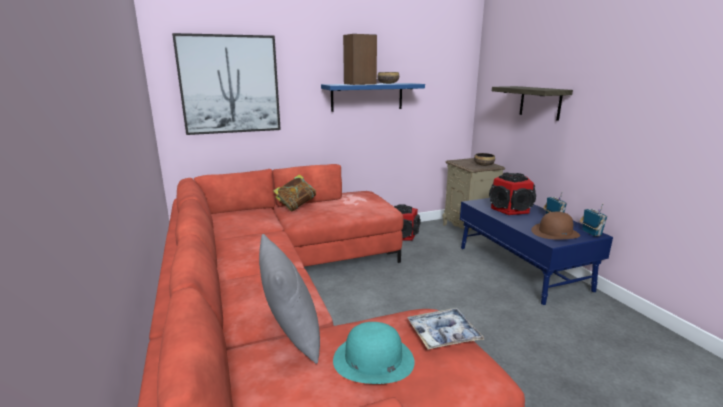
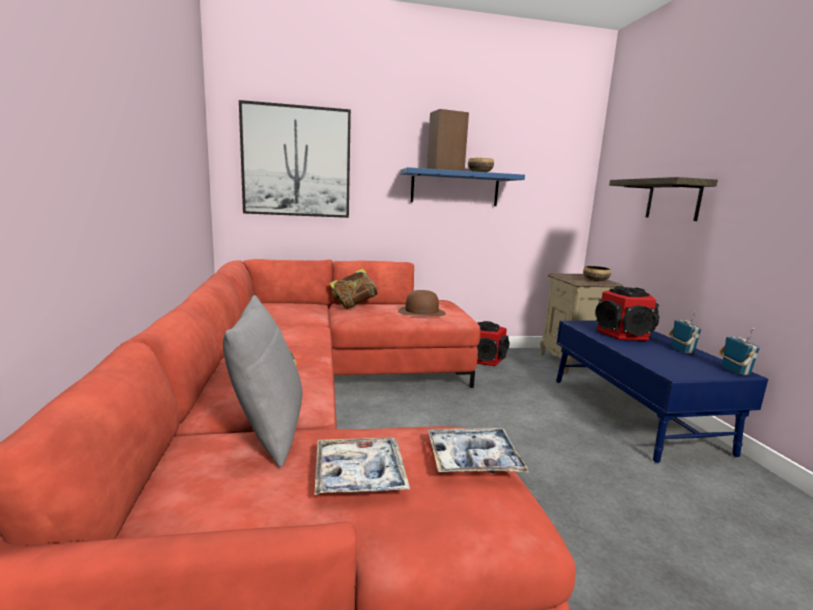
camera: 10 degrees right, 5 degrees down
(373, 359) = (359, 475): turquoise hat -> tray
(555, 232) = (680, 364): brown hat -> brown hat (421, 312)

